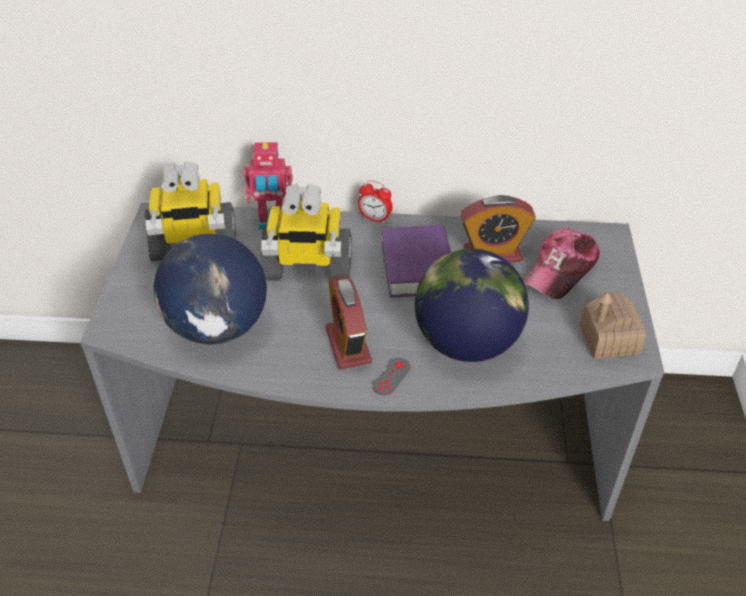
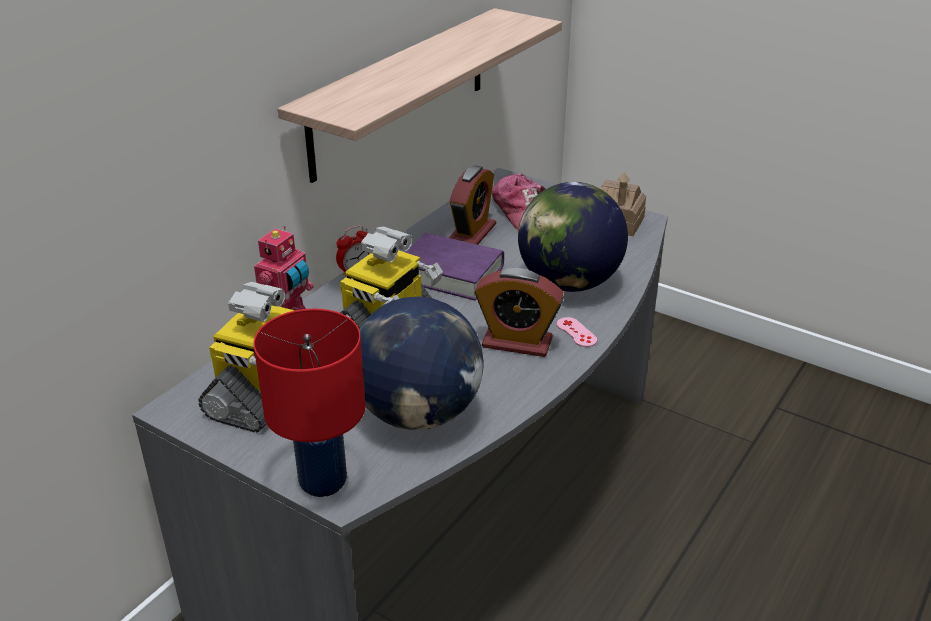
camera: 60 degrees left, 10 degrees down
(118, 315) = (326, 483): none -> red table lamp
(391, 376) = (576, 332): grey game controller -> pink game controller
(487, 96) = (400, 92): none -> shelf

